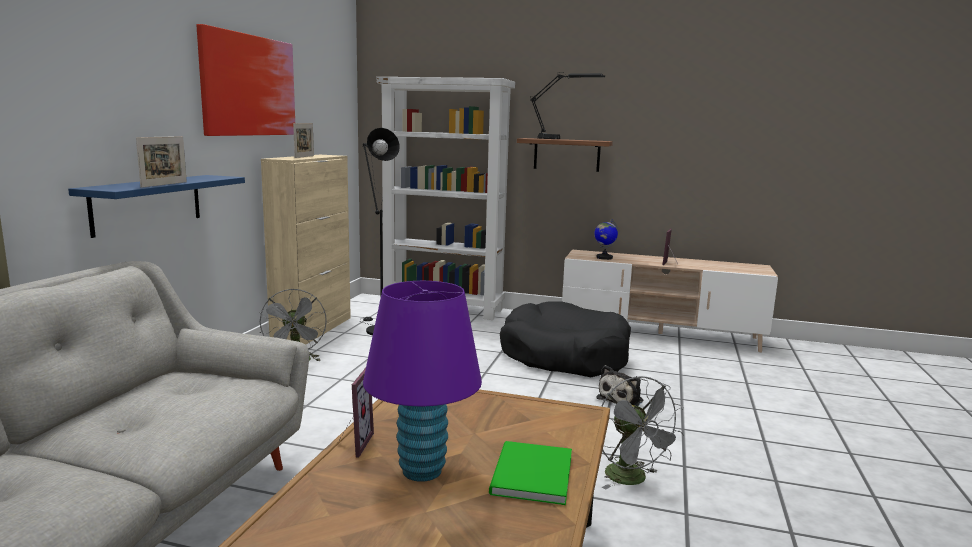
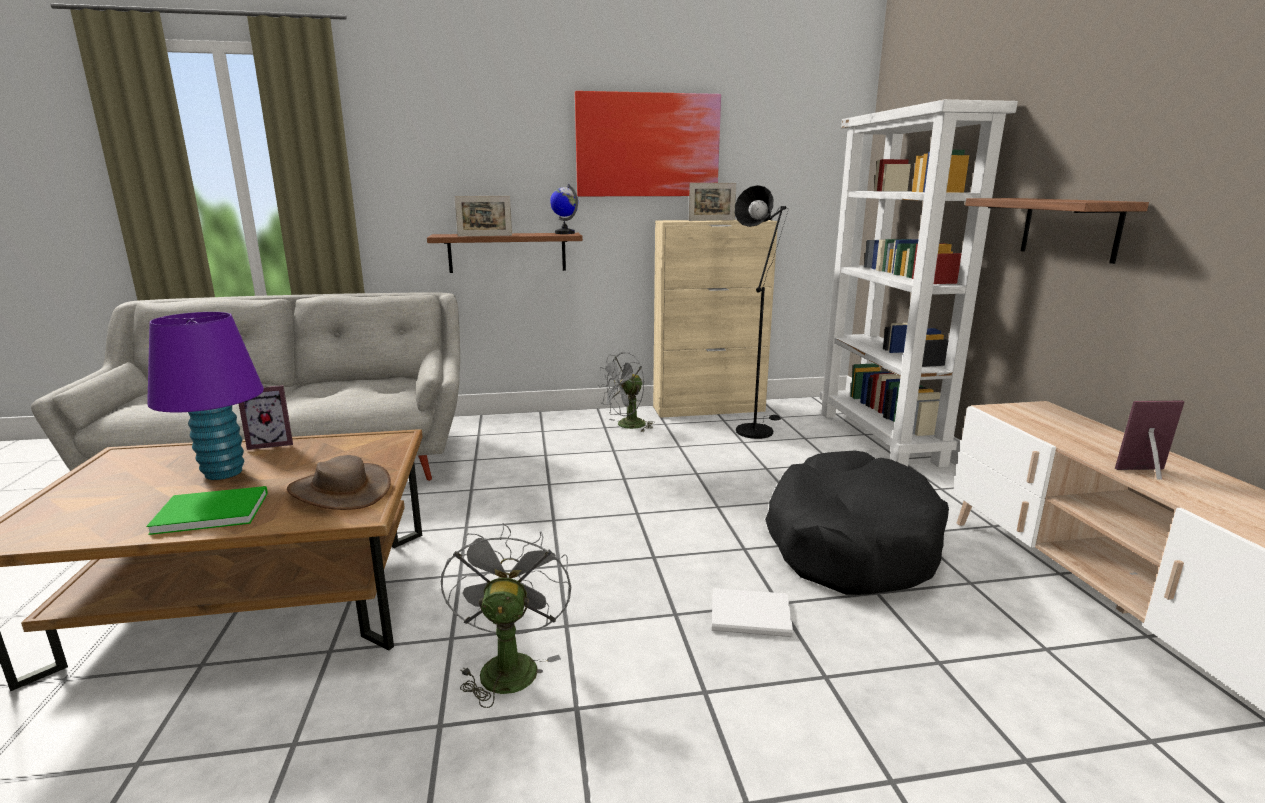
camera: 65 degrees right, 5 degrees up
(148, 203) = (507, 252): blue shelf -> brown shelf
(528, 417) = (340, 490): none -> brown hat
(563, 139) = (1049, 199): black table lamp -> none
(604, 257) = (1044, 424): globe -> globe (564, 233)
(622, 399) = (753, 616): plush toy -> white book
(632, 480) = (508, 664): grey fan -> grey fan turned 135 degrees clockwise

